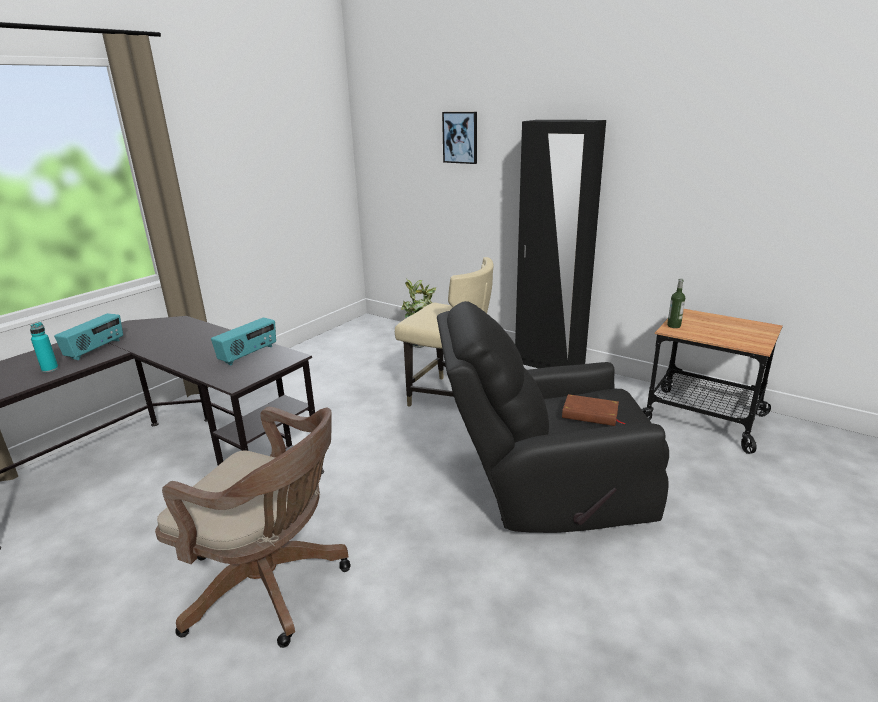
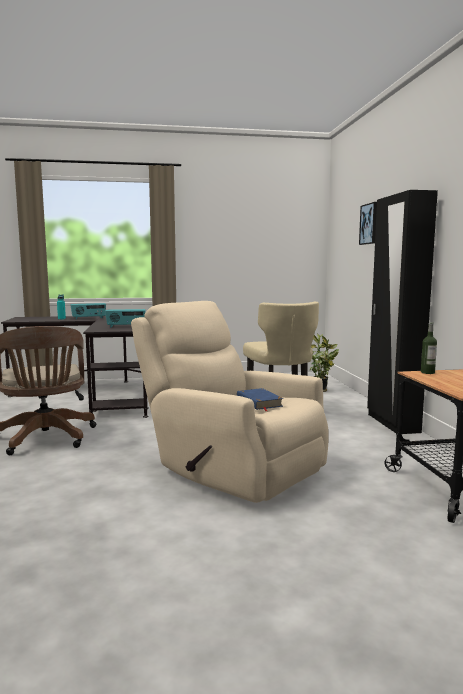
camera: 45 degrees right, 15 degrees down
(545, 492) = (230, 467): black armchair -> beige armchair
(590, 414) = (259, 402): brown book -> blue book

